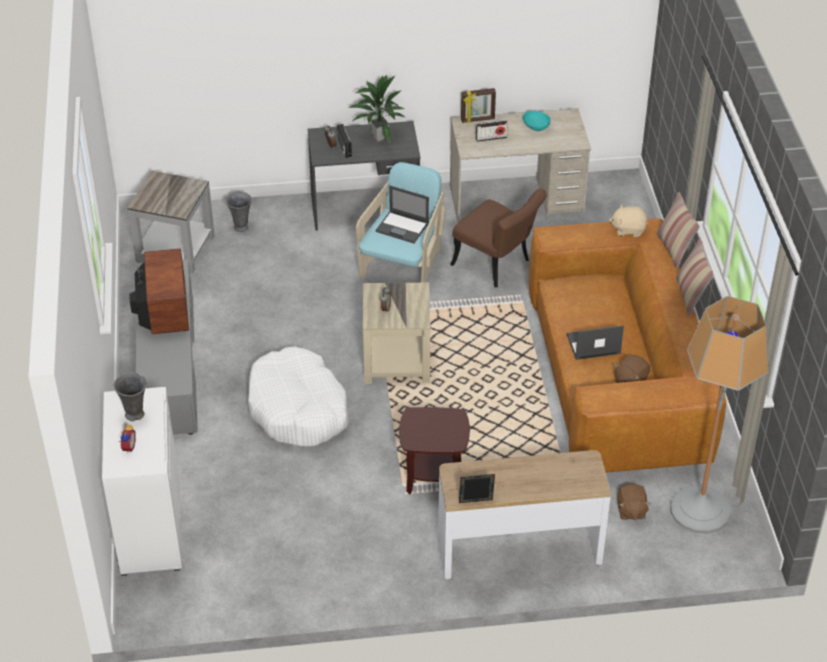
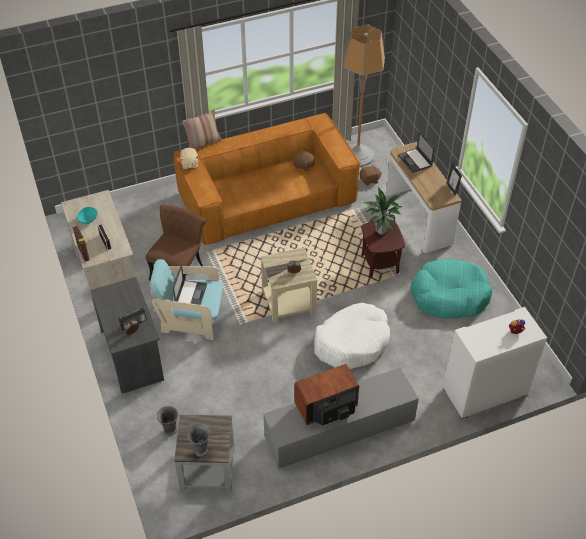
camera: 105 degrees left, 5 degrees up
(135, 415) = (487, 337): grey vase -> grey vase (201, 450)
(338, 541) = (449, 296): none -> turquoise dog bed
(379, 137) = (116, 305): potted plant -> potted plant (381, 231)
(592, 344) = (279, 184): laptop -> laptop (415, 161)
(690, 296) = (244, 133): pillow -> none

